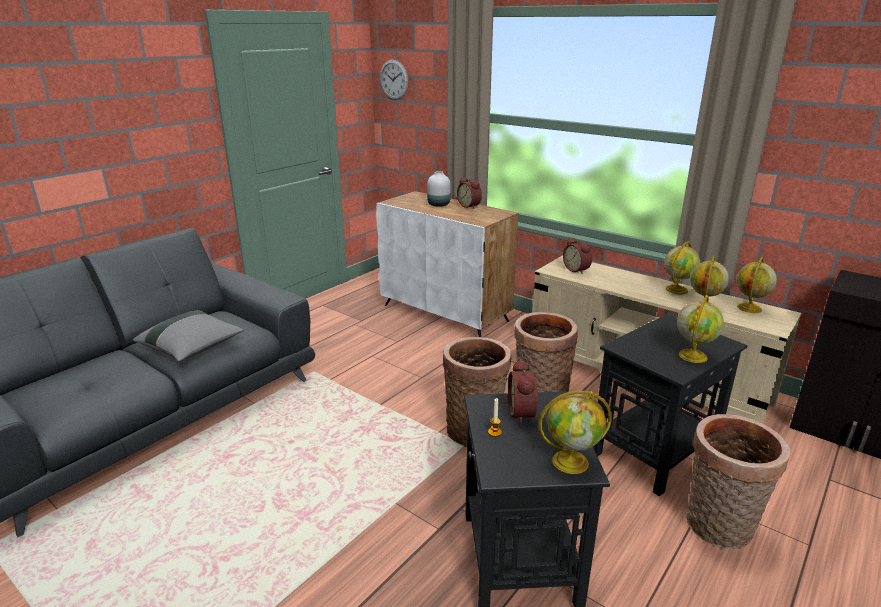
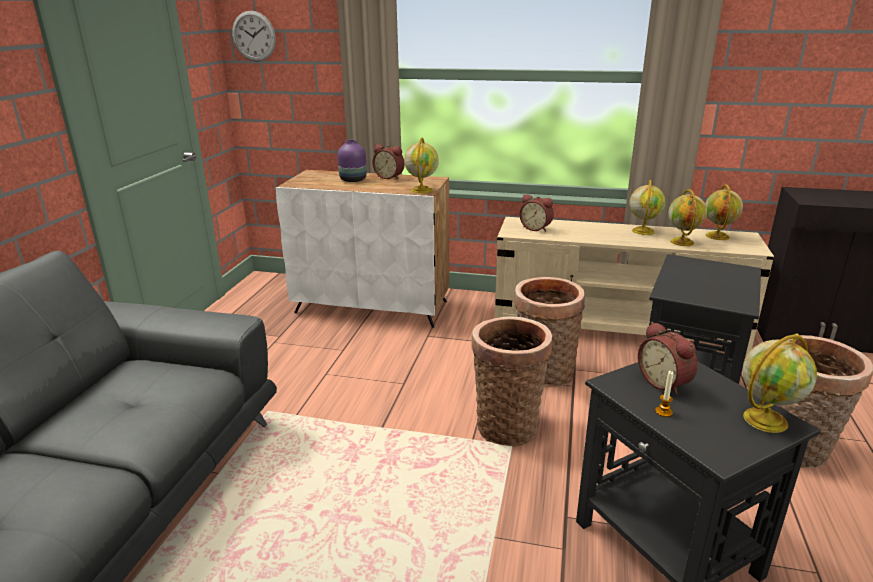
camera: 25 degrees left, 0 degrees up
(192, 348) = (135, 420): grey pillow -> none
(439, 205) = (353, 180): white vase -> purple vase
(692, 355) = (734, 287): globe -> globe (421, 190)

